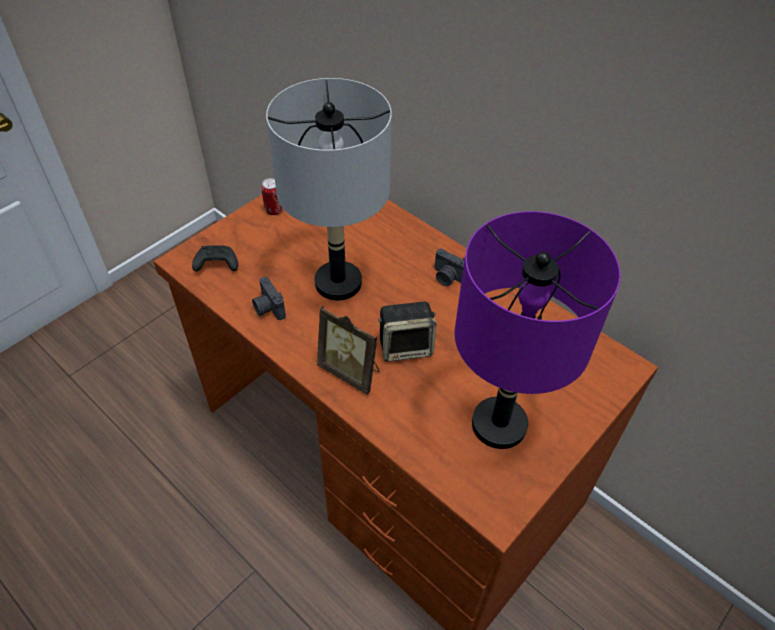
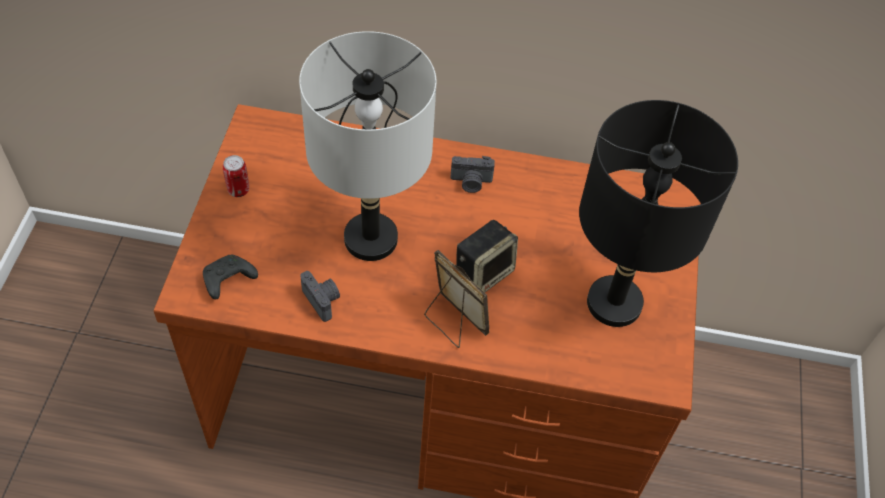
camera: 35 degrees left, 5 degrees up
(268, 308) = (323, 300): camera -> camera turned 150 degrees counterclockwise
(351, 371) = (453, 322): picture frame -> picture frame turned 135 degrees counterclockwise
(498, 424) = (613, 303): purple table lamp -> black table lamp

